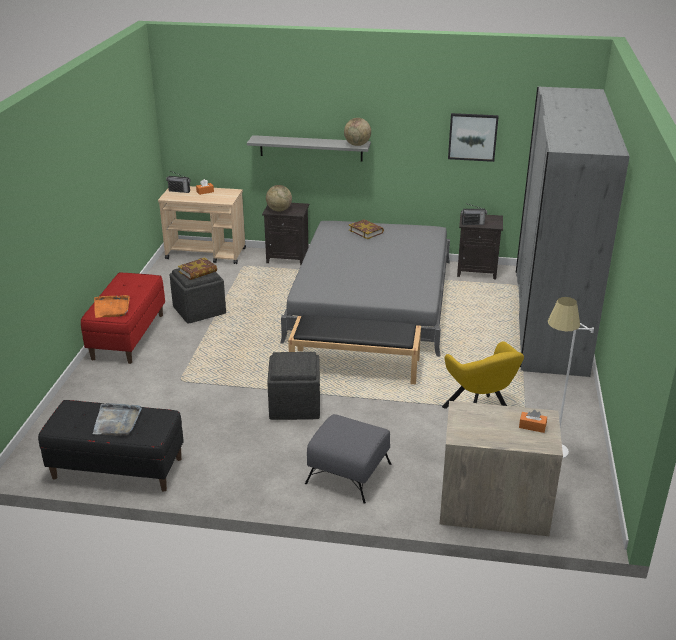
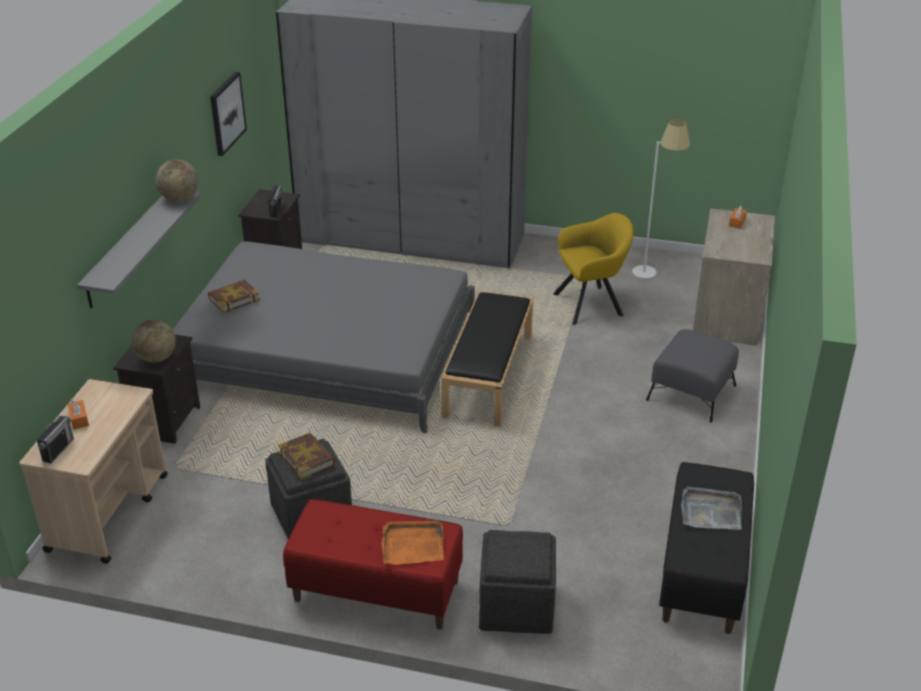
camera: 85 degrees left, 5 degrees up
(294, 405) = (568, 425): grey ottoman -> grey ottoman (516, 606)

